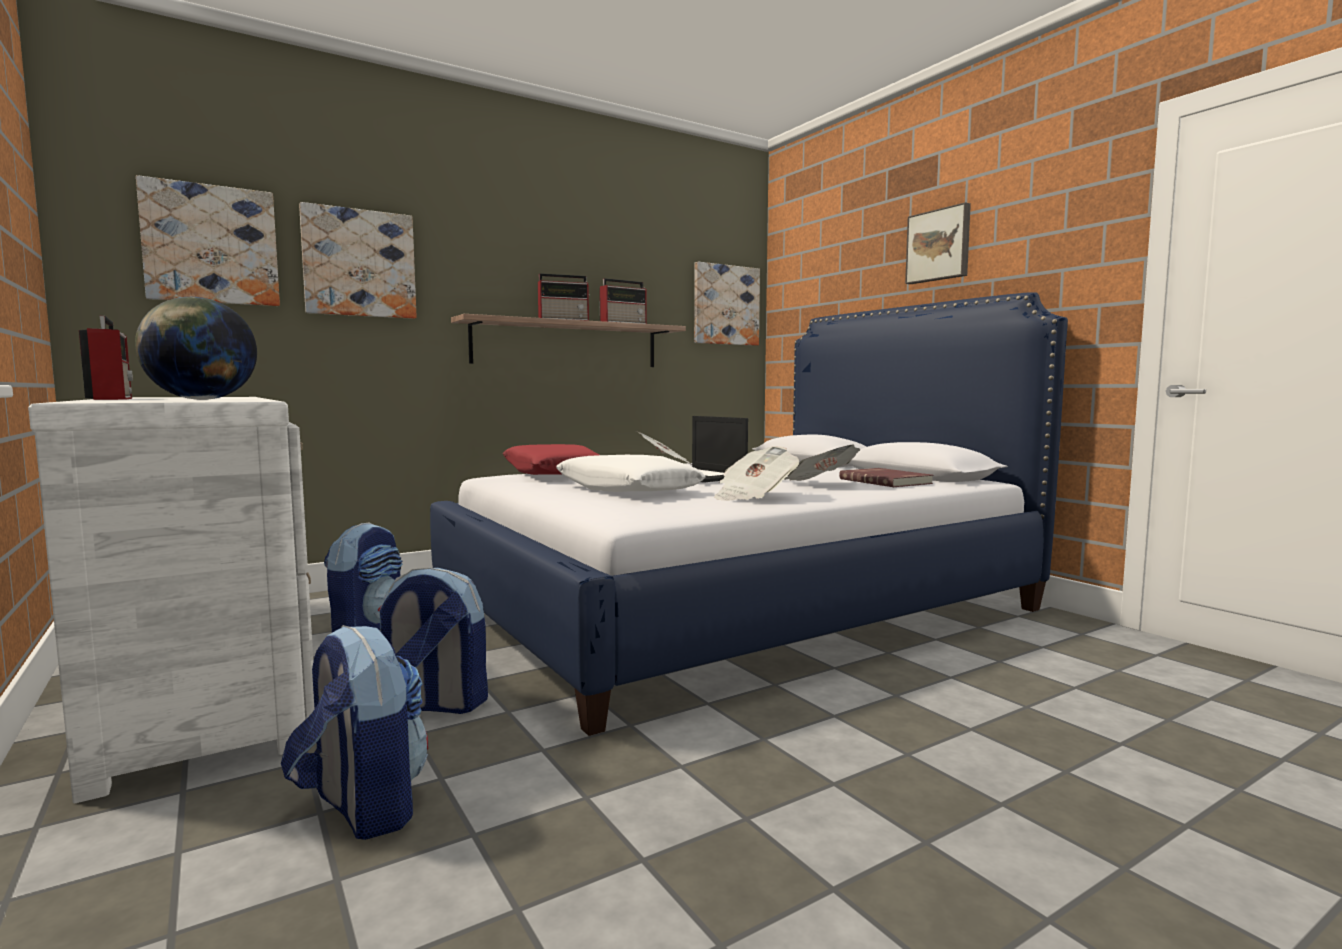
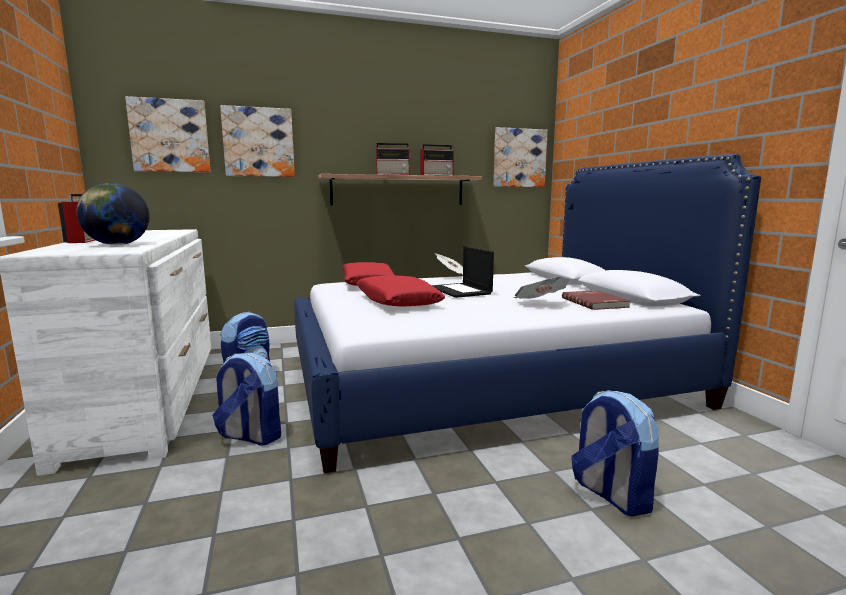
camera: 15 degrees right, 5 degrees up
(362, 807) = (168, 503): backpack -> backpack (610, 494)
(627, 490) = (397, 302): white pillow -> red pillow
(753, 496) = (474, 314): newspaper -> none
(939, 245) = (671, 112): picture -> none

